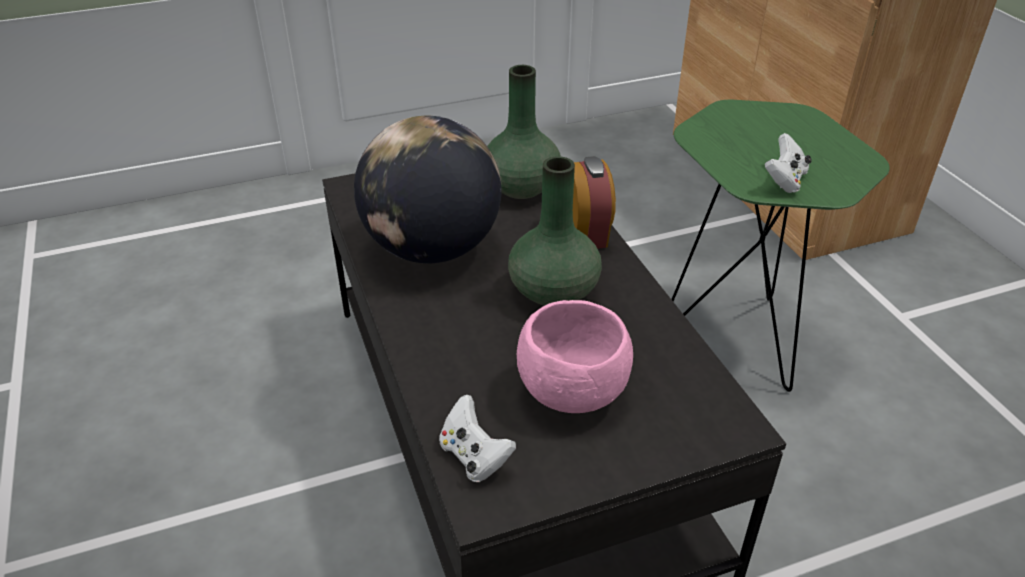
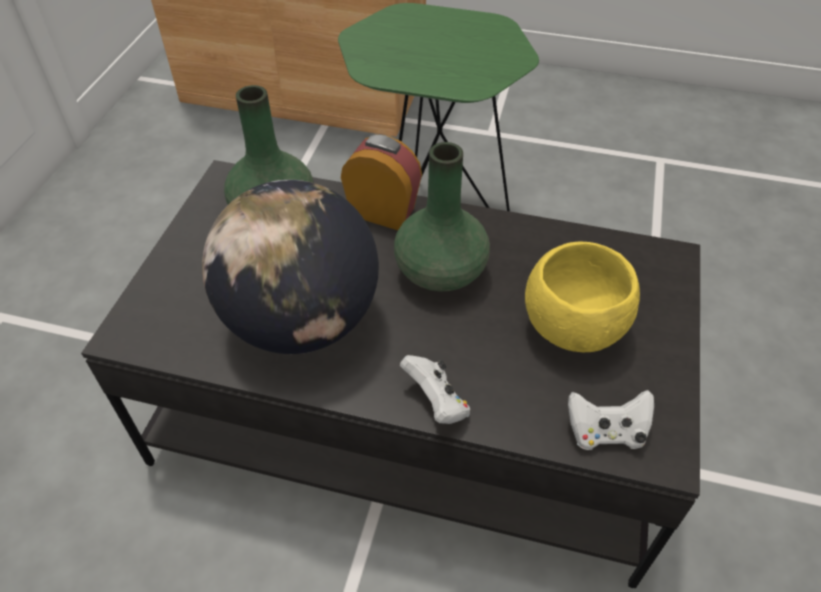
camera: 55 degrees left, 10 degrees up
(572, 393) = (573, 328): pink bowl -> yellow bowl
(784, 181) = (481, 69): white game controller -> white game controller (436, 402)

